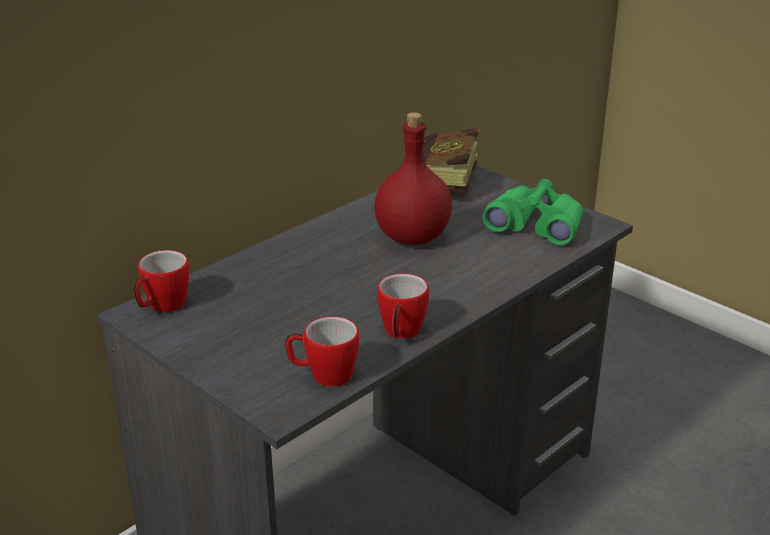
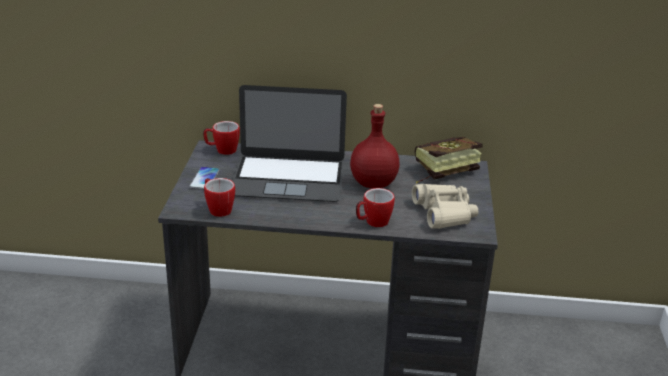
camera: 50 degrees right, 0 degrees up
(223, 354) = (204, 179): none -> phone
(319, 288) = (288, 178): none -> laptop
(401, 333) = (277, 214): mug -> mug (373, 222)
(536, 225) = (444, 213): green binoculars -> beige binoculars

